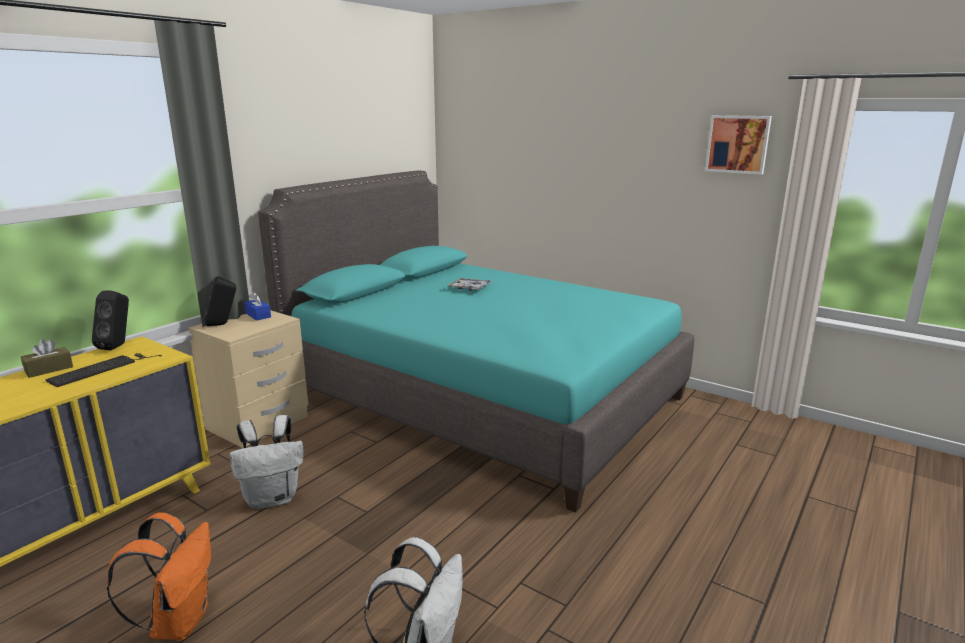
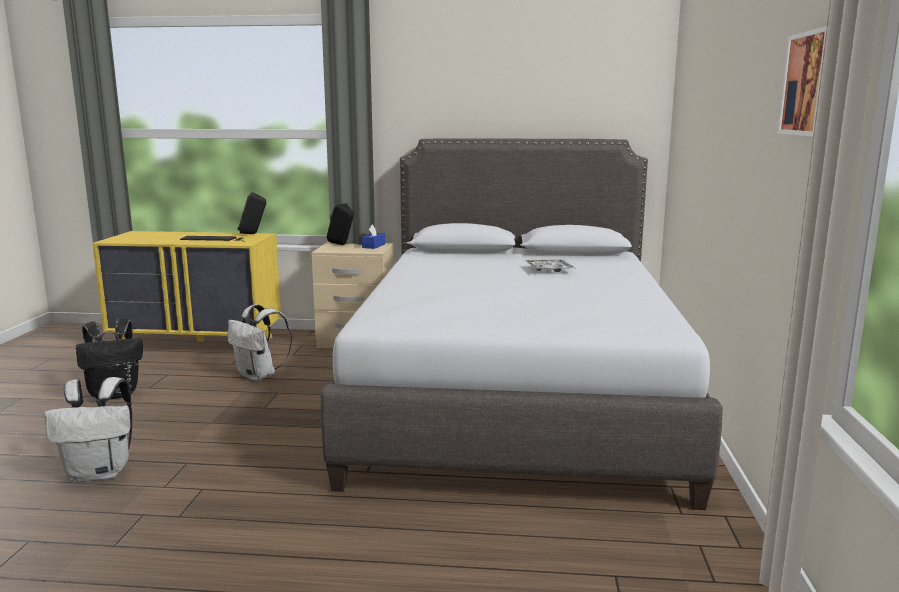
camera: 60 degrees right, 5 degrees down
(49, 369) = (205, 234): brown tissue box -> none
(179, 621) = (115, 394): orange backpack -> black backpack
(482, 397) = (515, 397): turquoise bed -> grey bed

